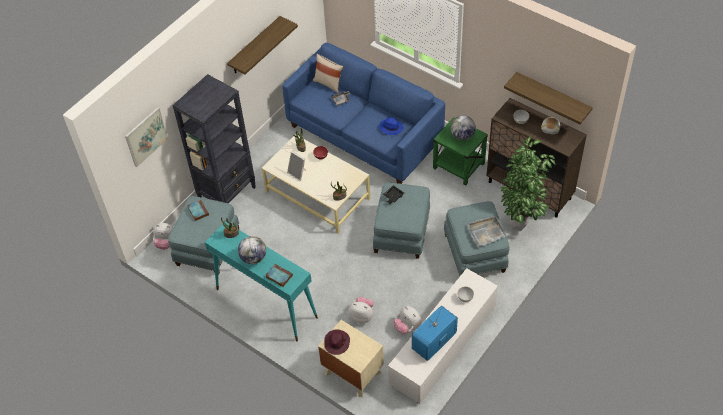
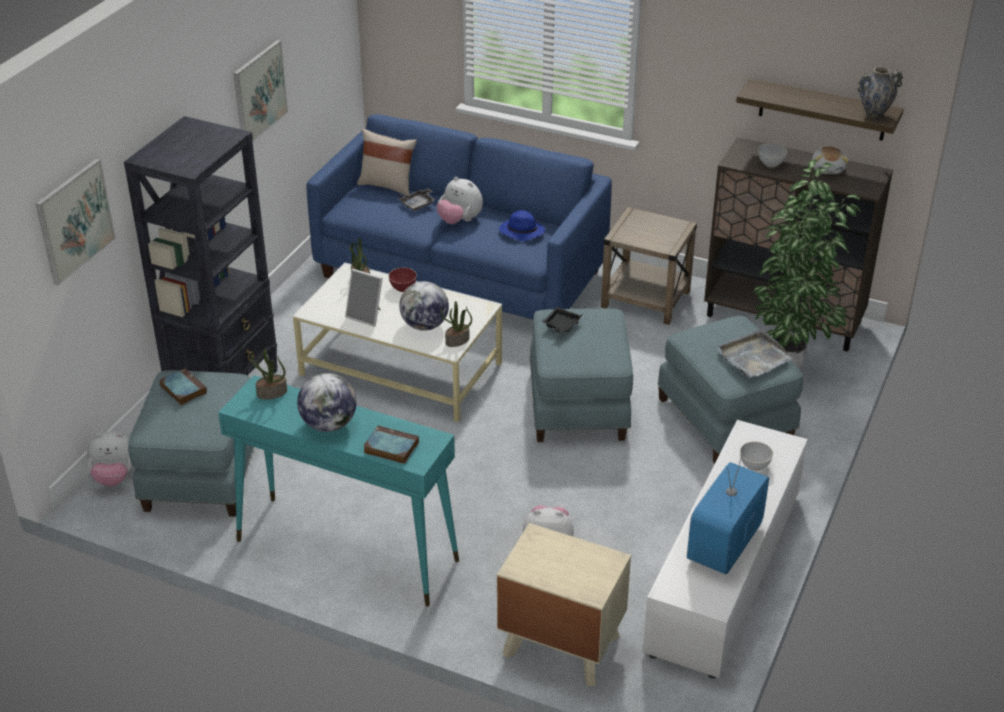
camera: 15 degrees left, 15 degrees down
(255, 46) = (259, 92): shelf -> picture
(336, 342) = (534, 563): purple hat -> none
(407, 327) = (643, 551): plush toy -> plush toy (459, 220)
(459, 166) = (646, 300): green side table -> beige side table
(462, 136) = (654, 229): globe -> globe (424, 326)
(573, 110) = (874, 115): none -> vase

